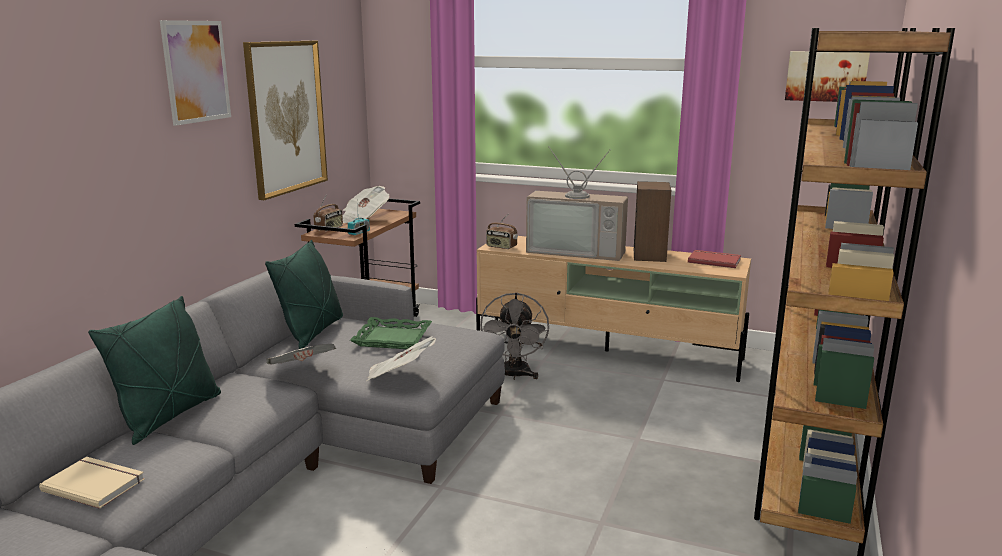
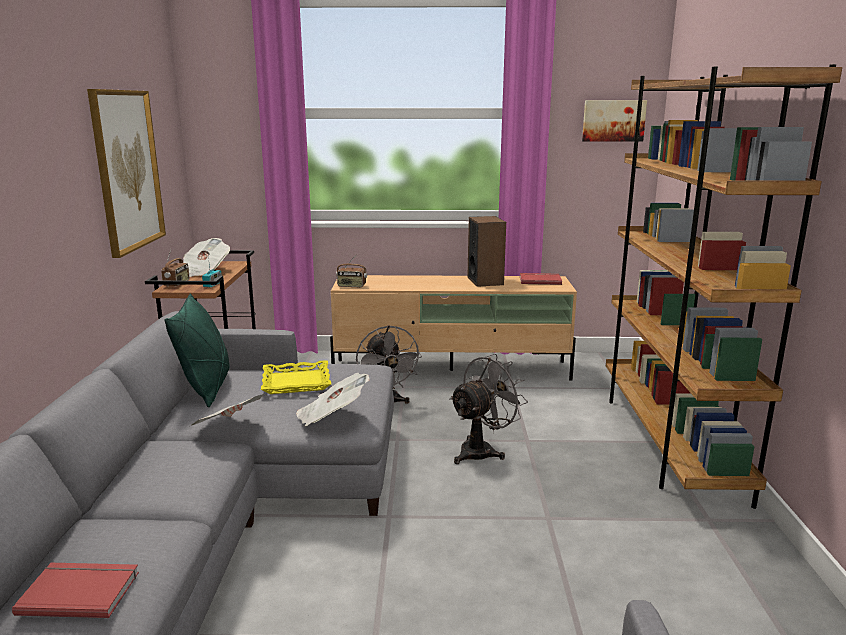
camera: 20 degrees left, 0 degrees up
(95, 483) = (80, 591): beige book -> red book
(169, 416) = (111, 498): green pillow -> none
(196, 71) = (50, 119): picture -> none
(392, 339) = (296, 383): green tray -> yellow tray
(577, 251) = (422, 283): television -> none
(580, 440) = (482, 450): none -> grey fan

